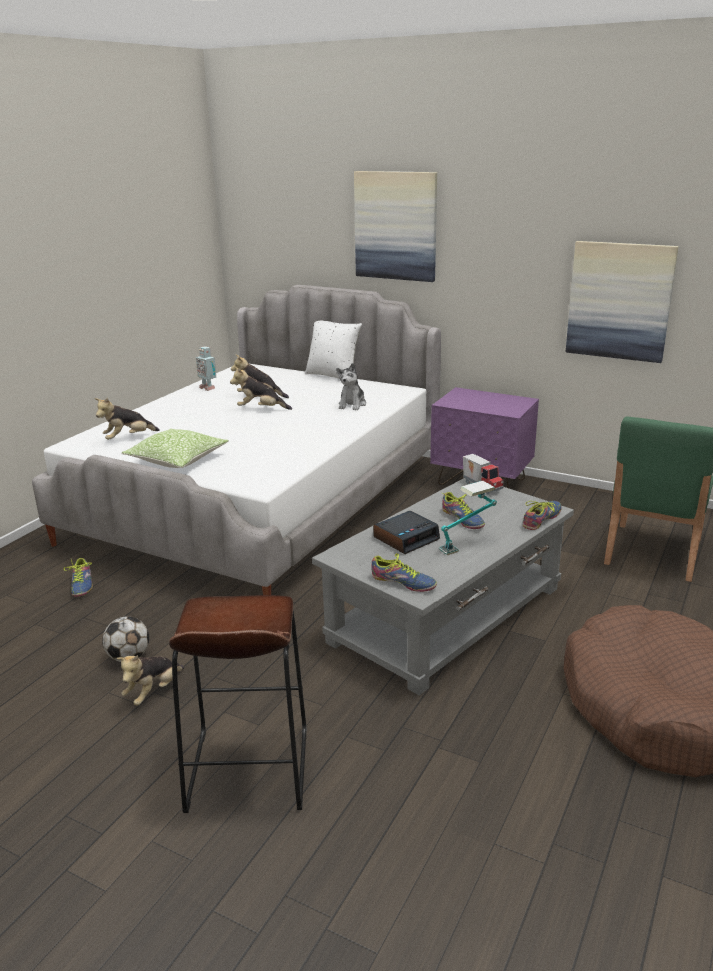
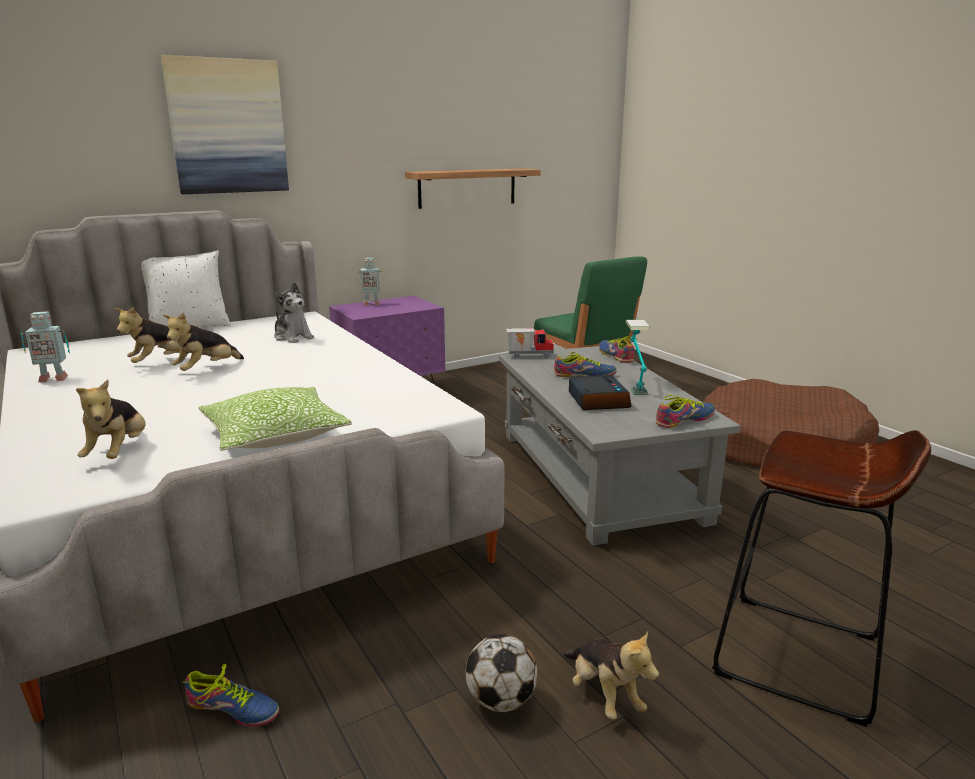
camera: 60 degrees left, 5 degrees down
(484, 395) = (371, 304): none -> toy robot
(619, 301) = (467, 188): picture -> shelf

